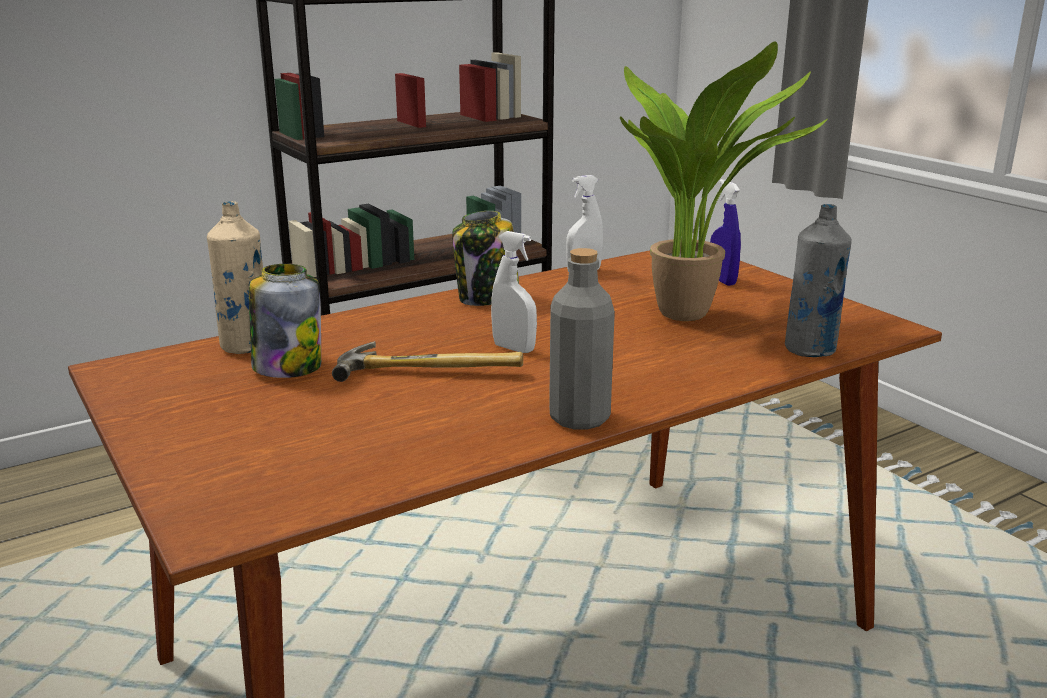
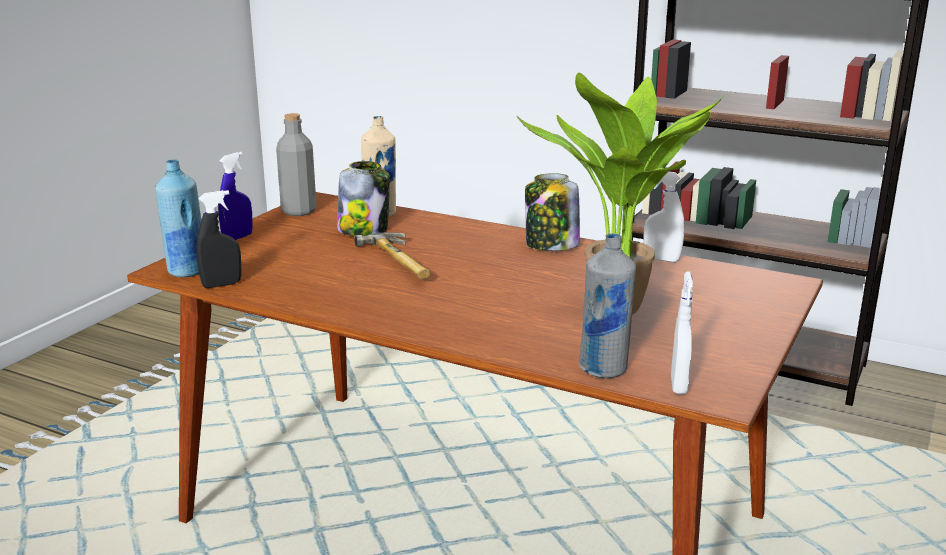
camera: 60 degrees right, 0 degrees up
(246, 514) = (186, 271): none -> blue bottle
(345, 495) = (222, 284): none -> black spray bottle
(514, 348) = (466, 274): white spray bottle -> white spray bottle (678, 385)
(579, 418) = (374, 316): grey bottle -> grey bottle (299, 211)
(722, 280) = (730, 309): blue spray bottle -> blue spray bottle (238, 238)

